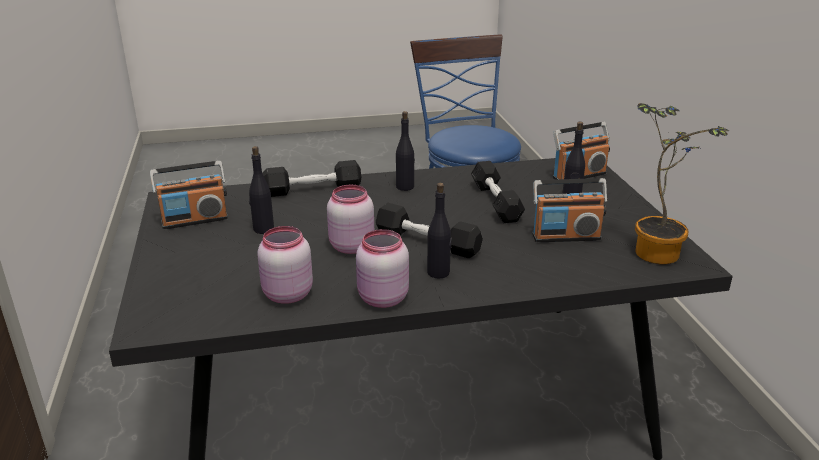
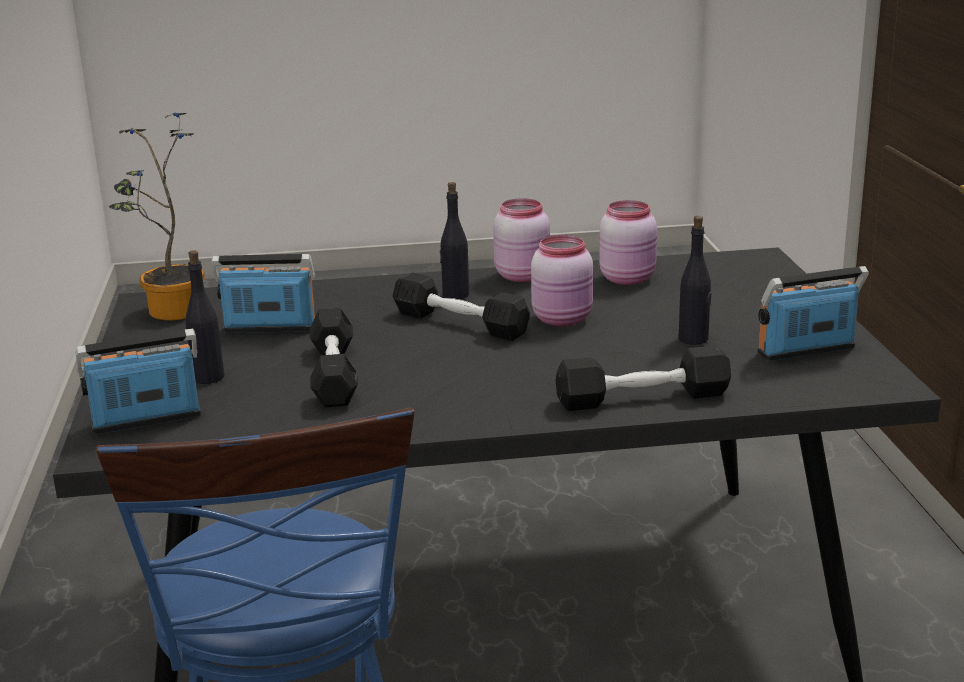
camera: 175 degrees left, 5 degrees down
(405, 187) = (477, 401): black bottle -> none

